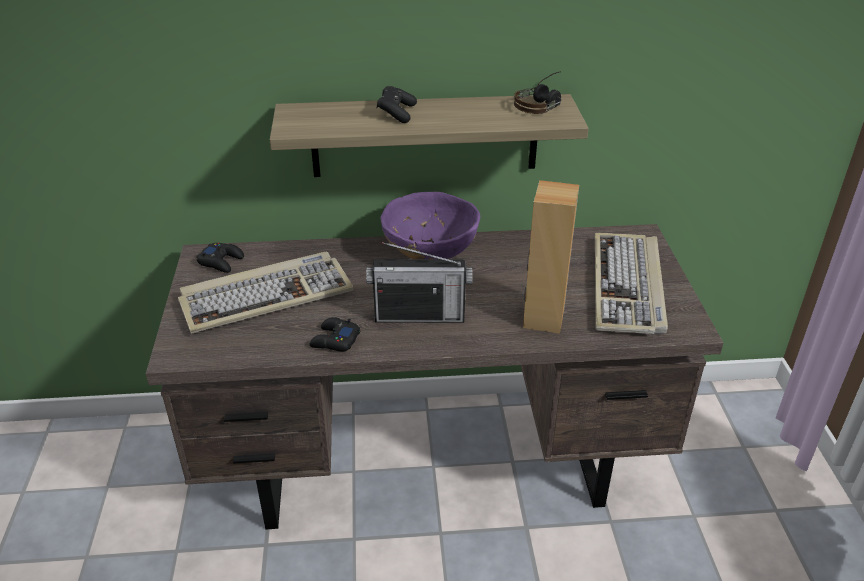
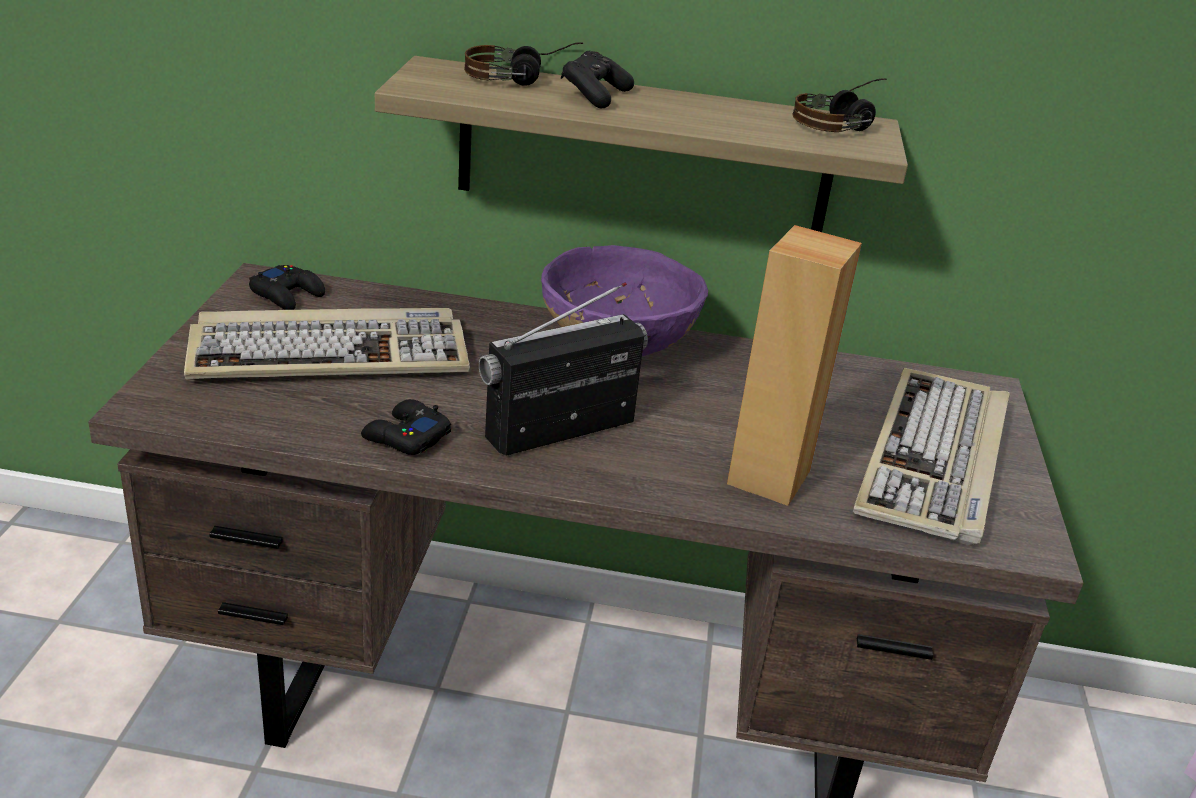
camera: 10 degrees right, 5 degrees down
(349, 109) = (522, 78): none -> headphones
(419, 315) = (561, 430): radio -> radio turned 135 degrees clockwise

